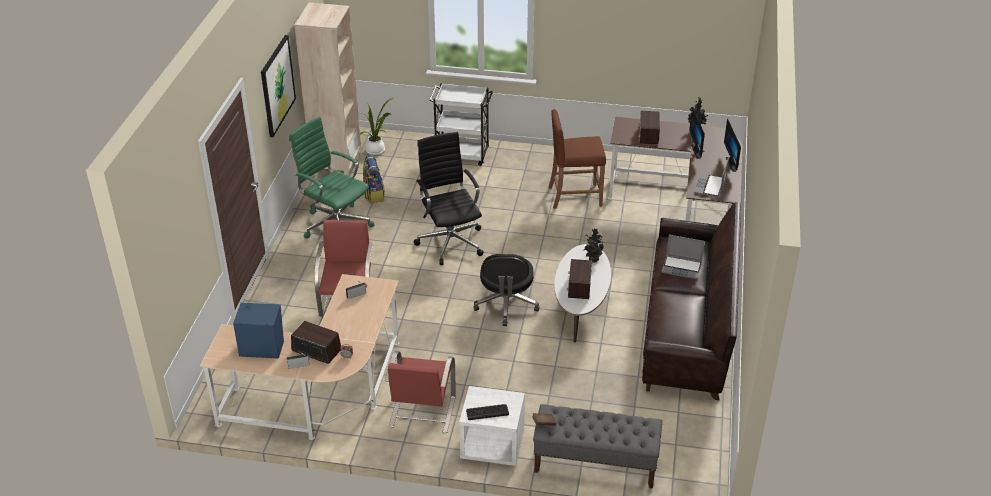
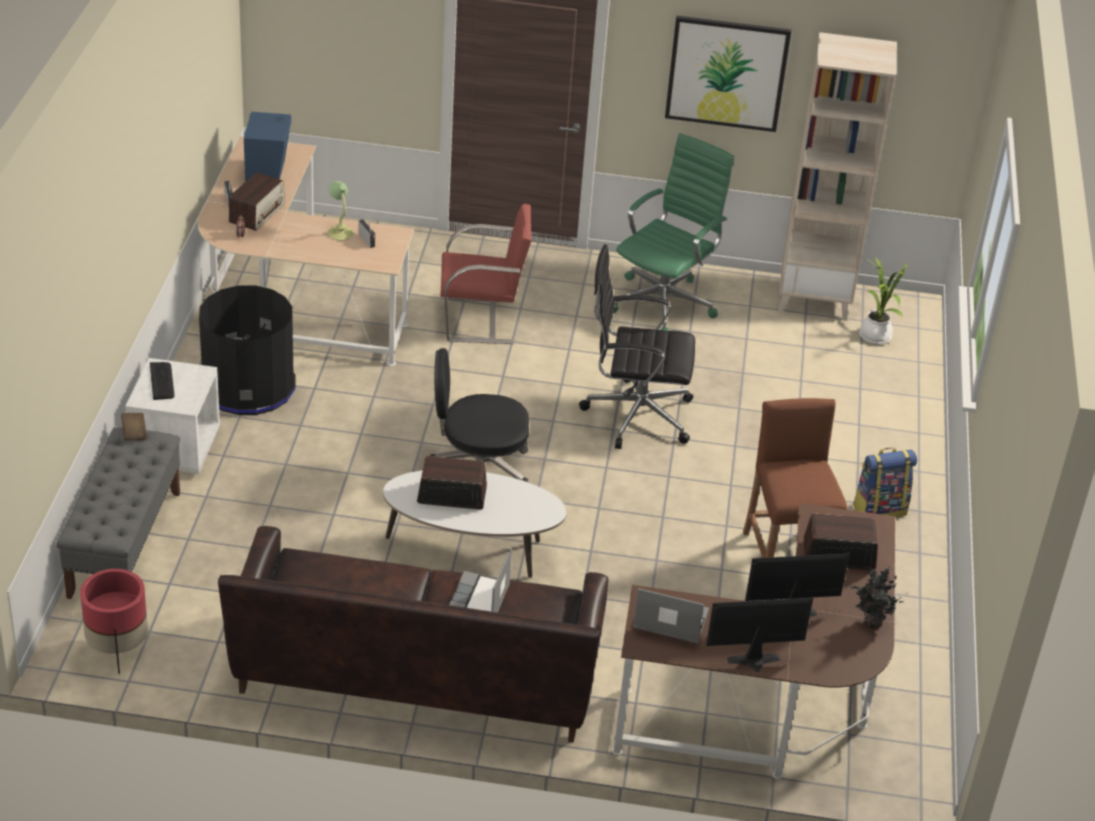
camera: 85 degrees right, 0 degrees up
(346, 307) = (340, 233): none -> table lamp
(373, 195) = (747, 337): backpack -> backpack (879, 509)
(421, 413) = (248, 386): red chair -> black trash can
(450, 241) = (635, 414): black office chair -> black office chair turned 150 degrees counterclockwise
(462, 154) = (886, 429): white cart -> none
(592, 259) = (523, 514): potted plant -> none
(695, 457) = (118, 650): none -> red planter

